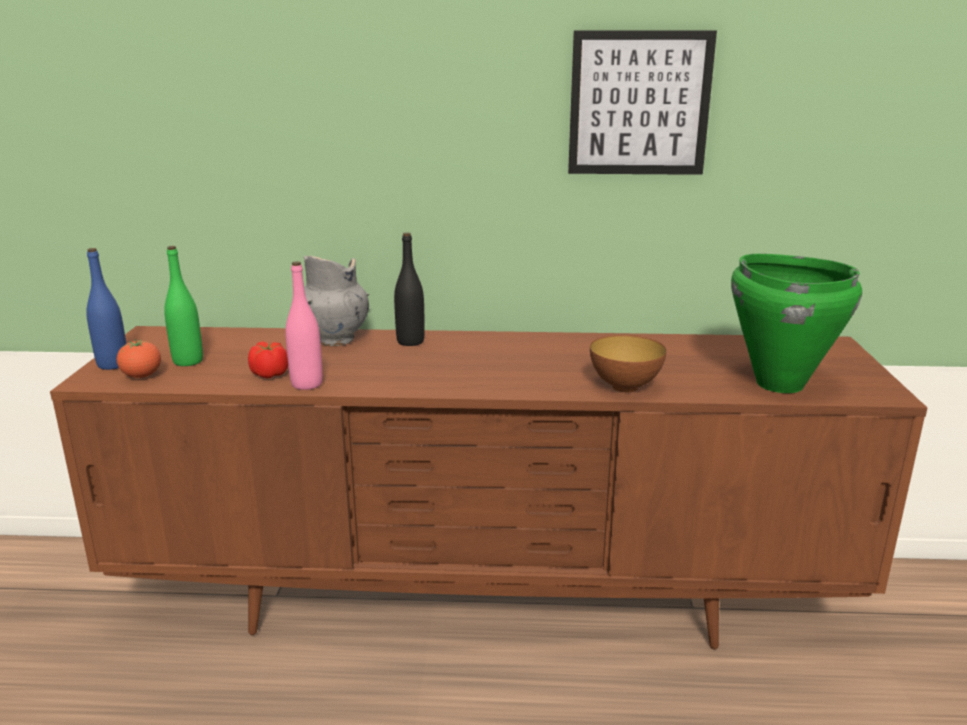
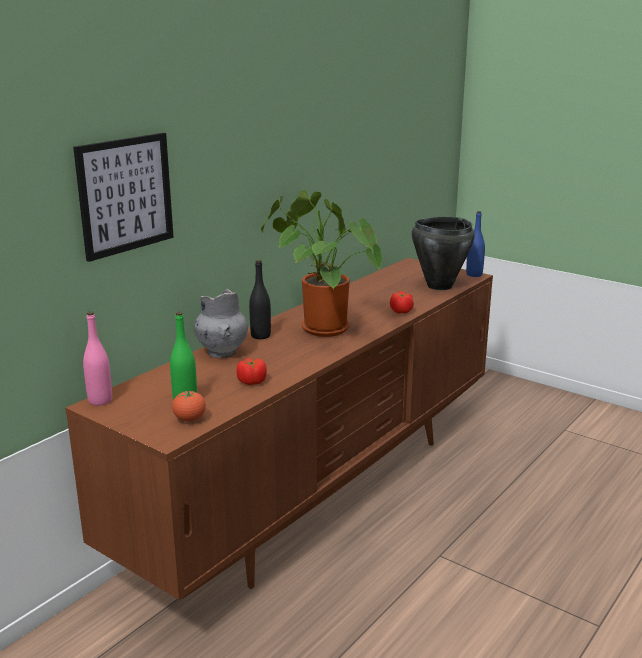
camera: 55 degrees left, 0 degrees up
(113, 364) = (147, 426): blue bottle -> blue bottle (474, 274)
(307, 384) = (285, 375): pink bottle -> pink bottle (100, 401)
(480, 360) = (319, 328): none -> potted plant
(625, 387) = (401, 311): bowl -> tomato
(639, 104) = (327, 148): picture -> picture (125, 195)
(778, 383) = (439, 286): green cooking pot -> black cooking pot

